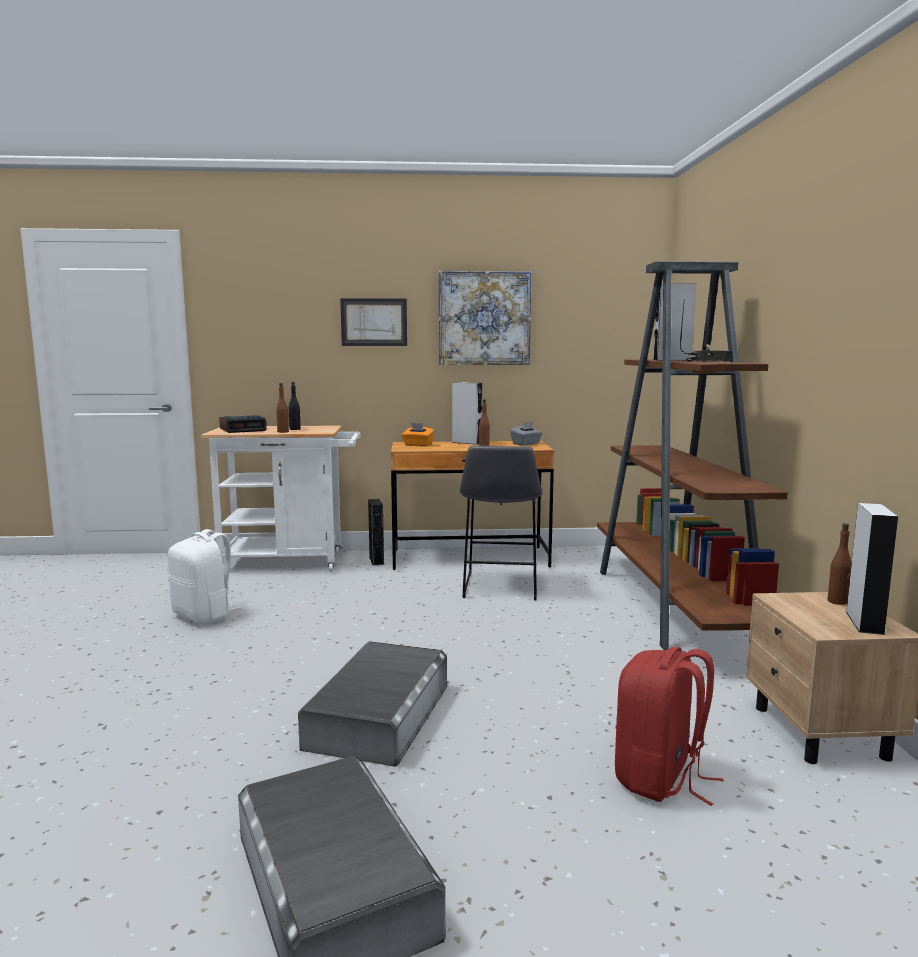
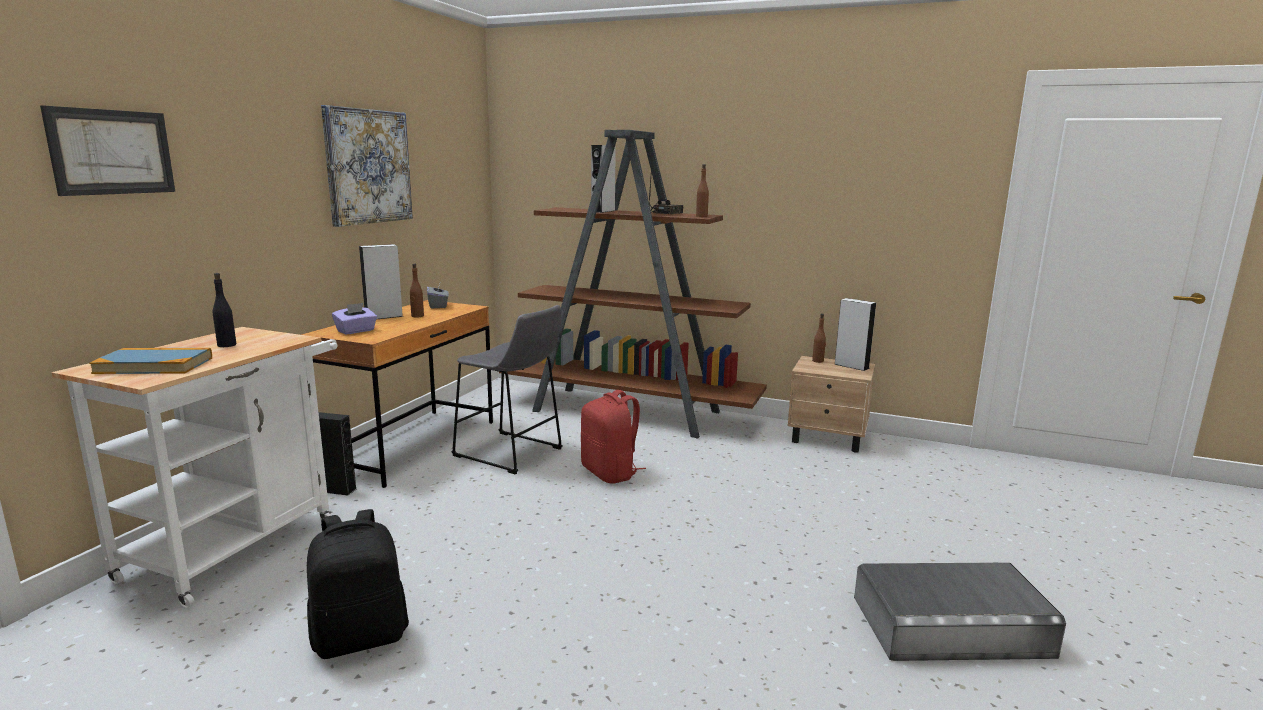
camera: 65 degrees left, 5 degrees up
(204, 616) = (361, 637): white backpack -> black backpack
(243, 430) = (154, 365): alarm clock -> book
(283, 432) = (242, 352): brown bottle -> brown bottle (701, 216)
(374, 322) = (257, 173): picture -> picture (112, 152)
(379, 716) = (728, 564): grey storage box -> none
(418, 445) = (356, 331): orange tissue box -> purple tissue box
(660, 779) = (860, 491): red backpack -> red backpack (610, 473)

